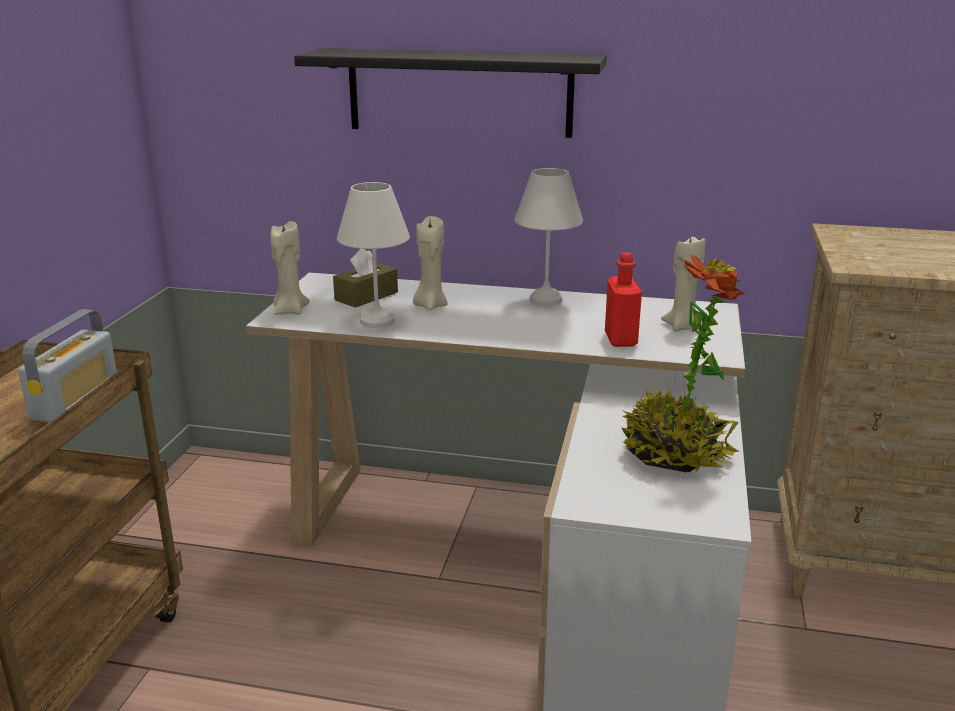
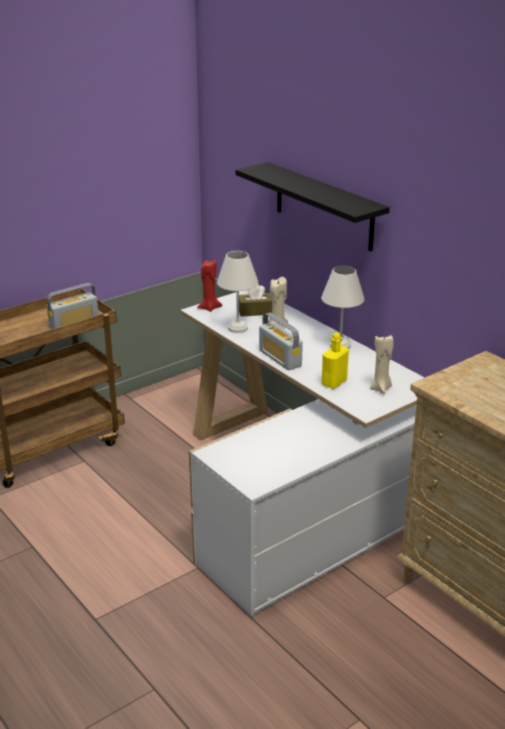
camera: 40 degrees right, 5 degrees up
(290, 311) = (209, 308): beige candle -> red candle
(501, 336) = (280, 358): none -> radio
(620, 339) = (334, 382): red bottle -> yellow bottle
(675, 455) = (288, 452): potted plant -> none

